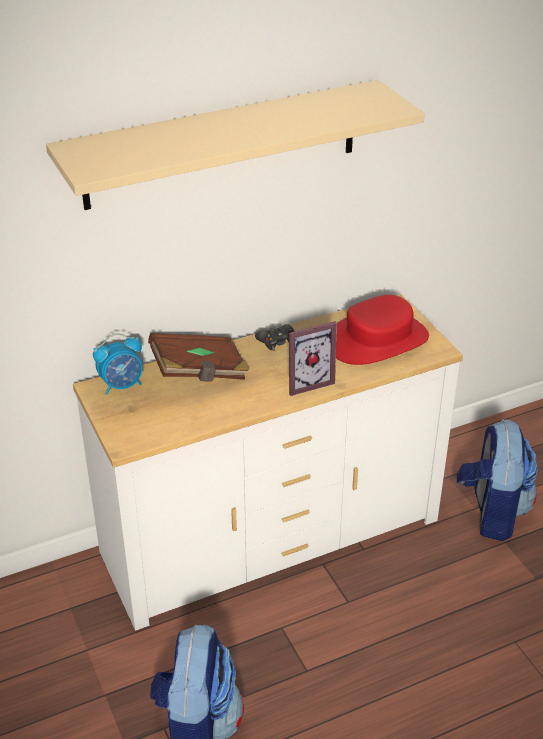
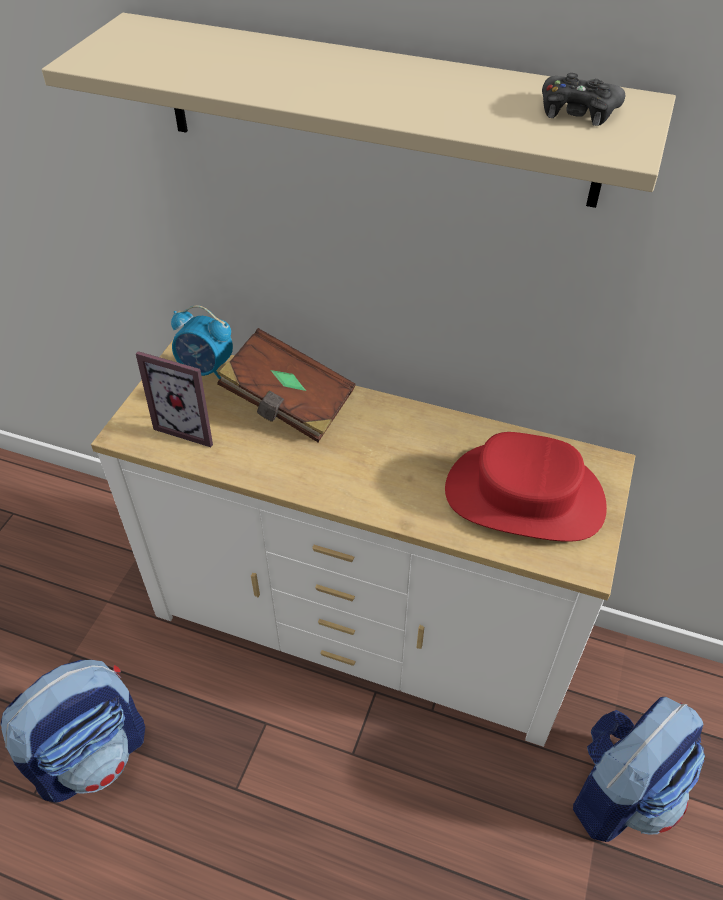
camera: 45 degrees right, 10 degrees up
(277, 341) = (410, 421): black game controller -> black game controller (577, 111)
(306, 381) = (375, 491): picture frame -> picture frame (191, 425)

